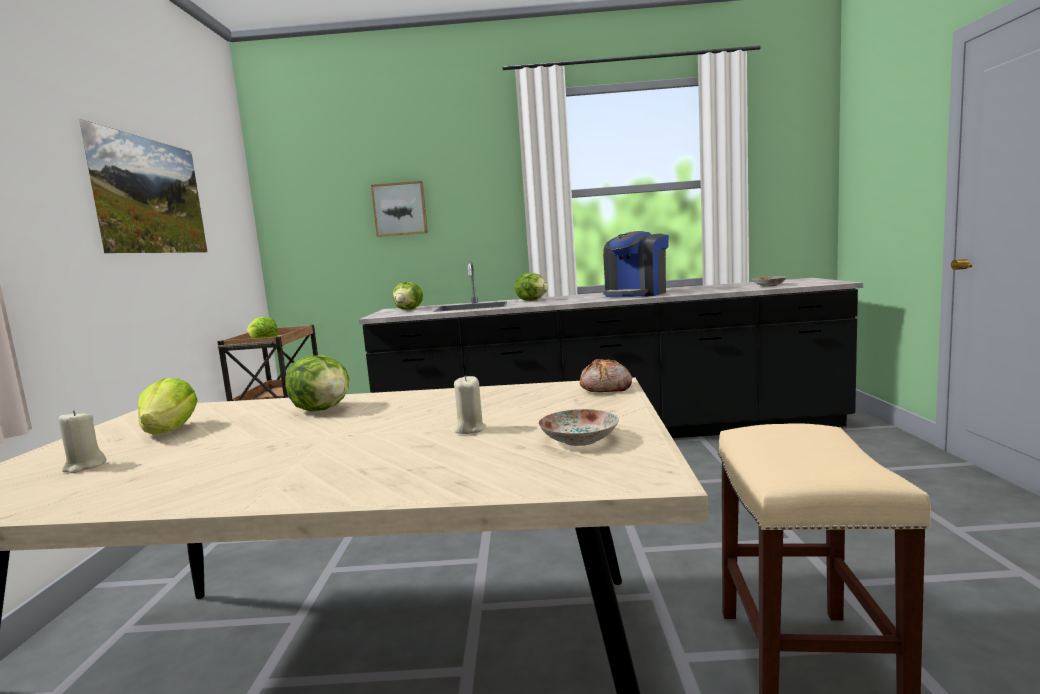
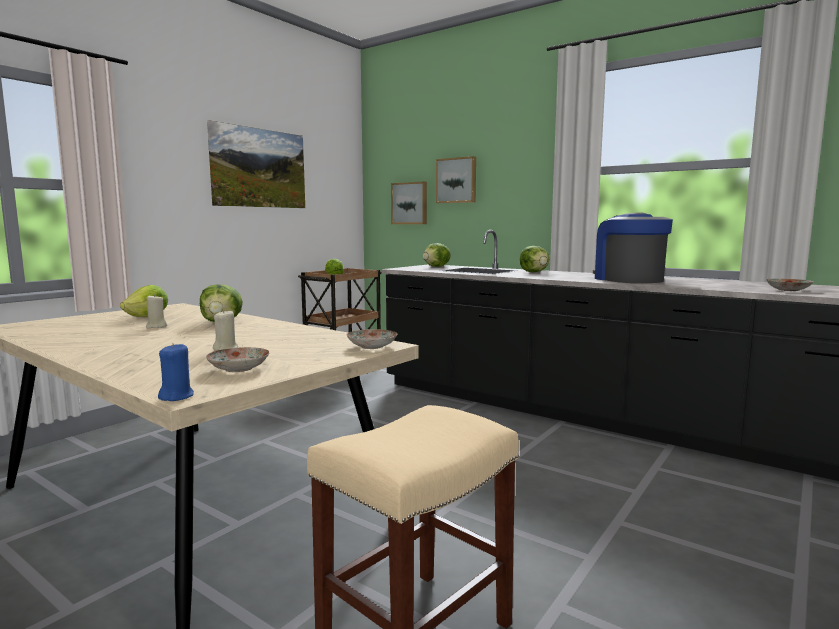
camera: 35 degrees right, 0 degrees up
(84, 466) = (81, 324): beige candle -> beige candle (156, 326)
(335, 239) = (410, 203): none -> picture
(607, 388) = (372, 346): bread -> plate
(636, 294) = (627, 279): coffee machine -> coffee machine turned 90 degrees clockwise
(649, 482) = (177, 396): none -> blue candle

